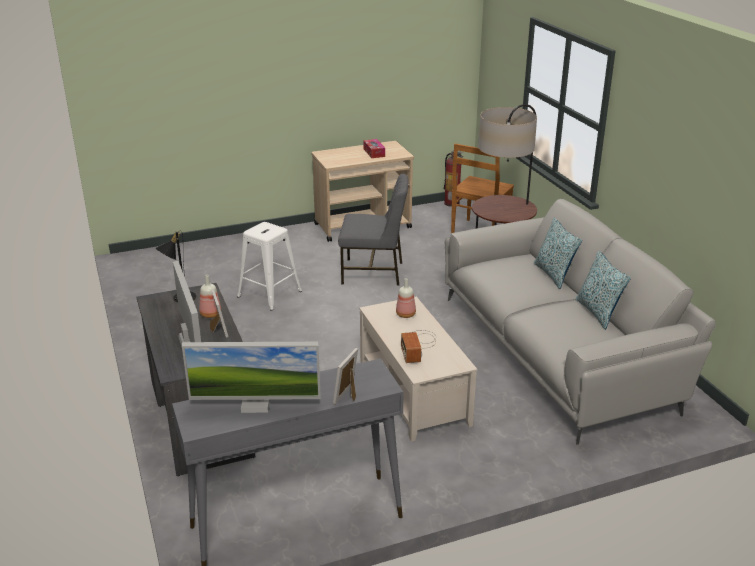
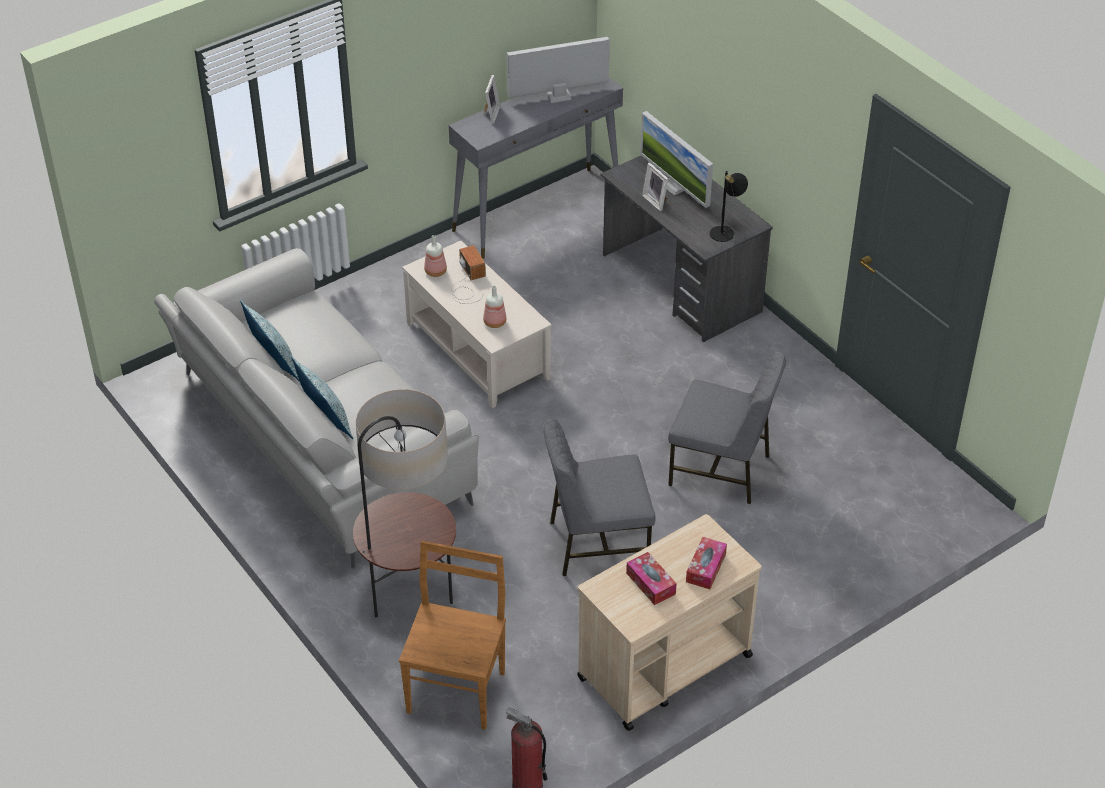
camera: 165 degrees right, 15 degrees up
(210, 314) = (678, 217): bottle -> bottle (436, 271)
(269, 293) = (721, 470): white stool -> grey chair
(341, 153) = (705, 568): none -> tissue box

